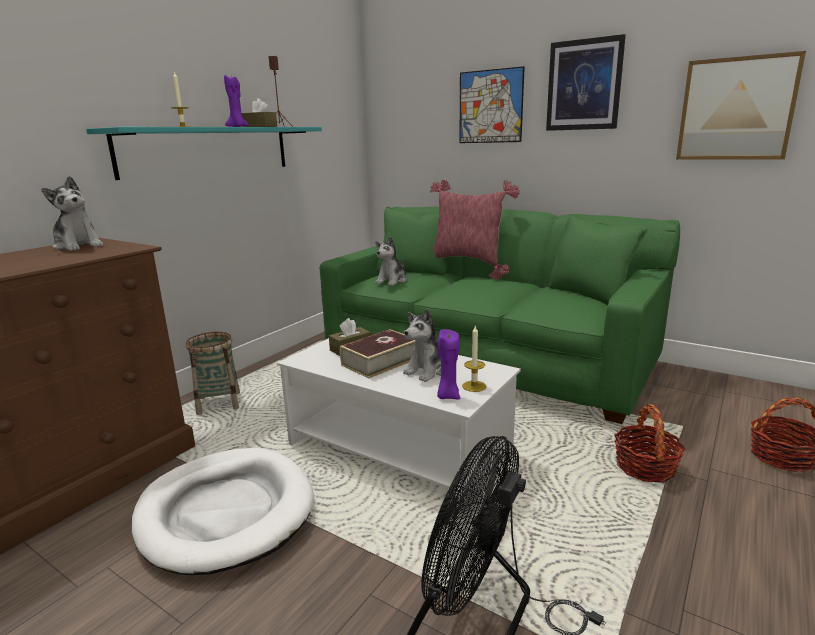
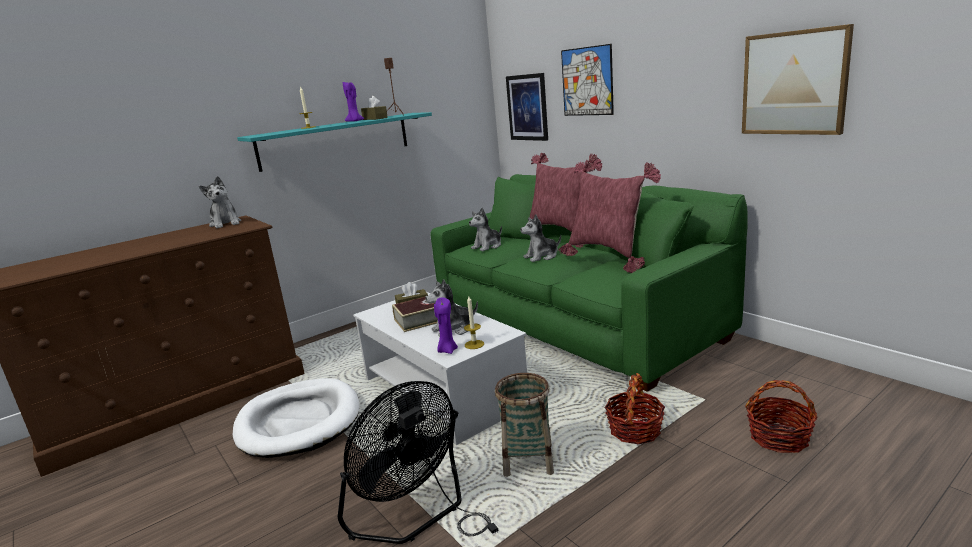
camera: 20 degrees right, 0 degrees up
(219, 403) = (337, 343): basket -> basket (528, 460)
(467, 288) = (541, 256): none -> plush toy
(546, 290) = (609, 261): none -> red pillow
(584, 85) = (661, 60): picture -> picture (527, 107)

